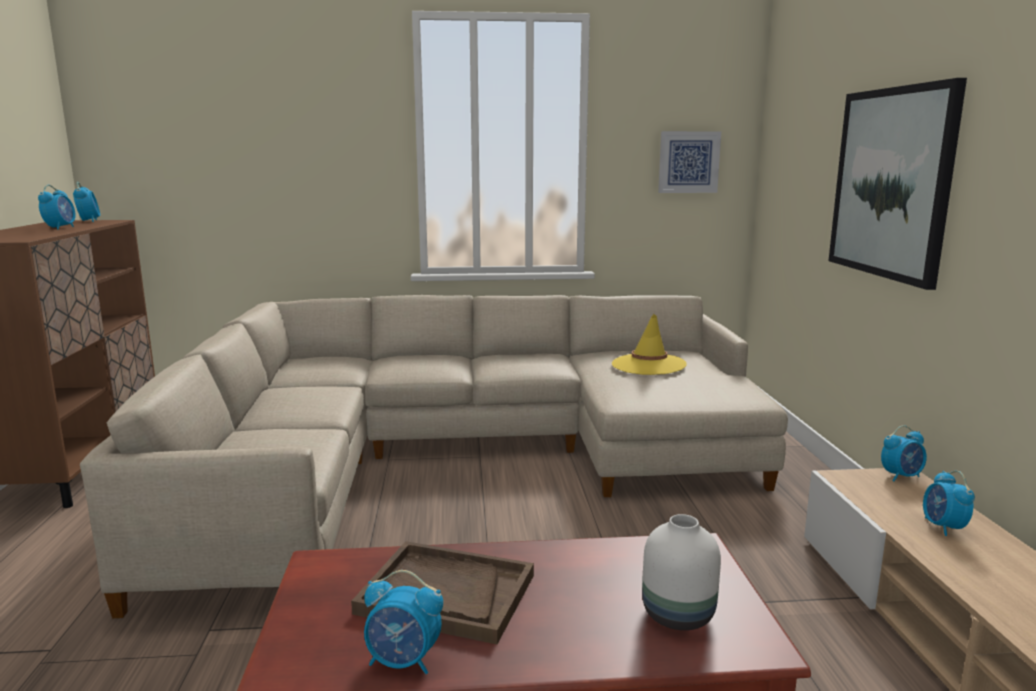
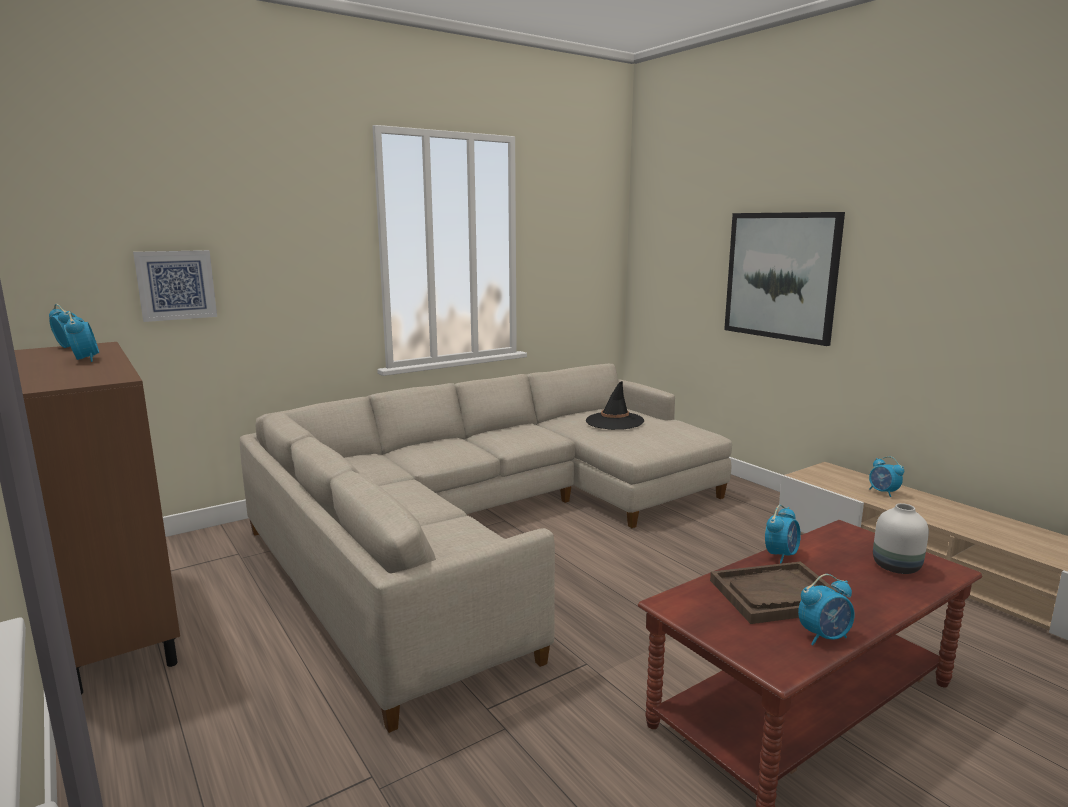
camera: 30 degrees left, 0 degrees up
(648, 365) = (614, 421): yellow hat -> black hat
(688, 162) = (584, 257): picture -> picture (176, 285)
(901, 476) = (827, 468): alarm clock -> alarm clock (781, 555)

